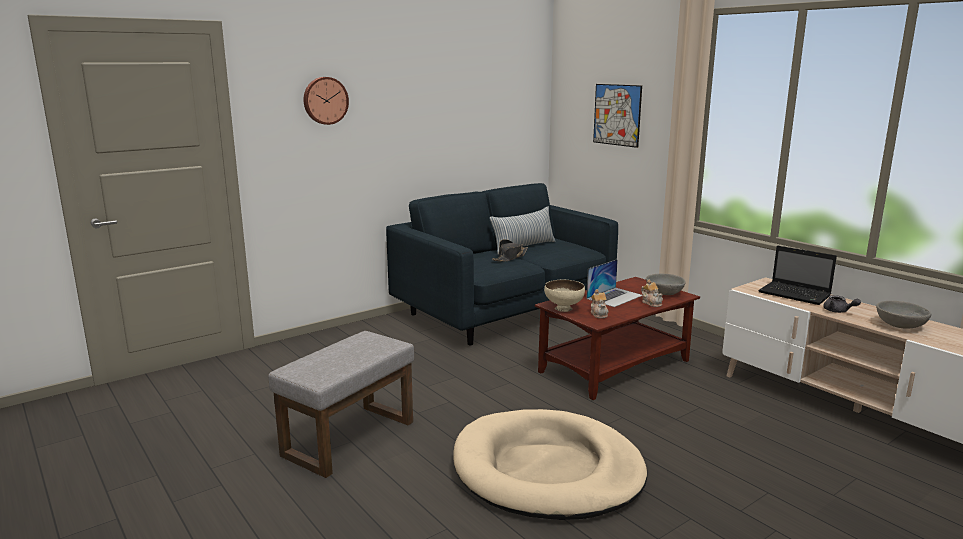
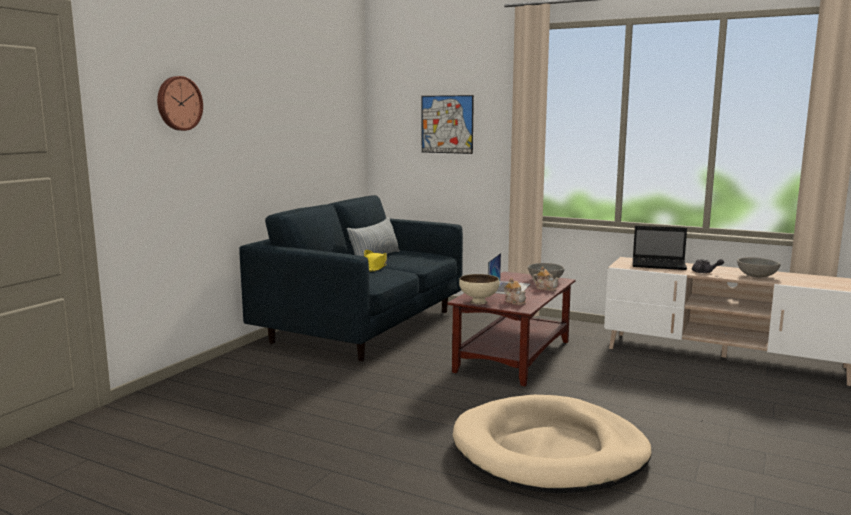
camera: 25 degrees left, 5 degrees down
(349, 437) = (325, 467): grey ottoman -> none
(510, 257) = (375, 267): black hat -> yellow hat

